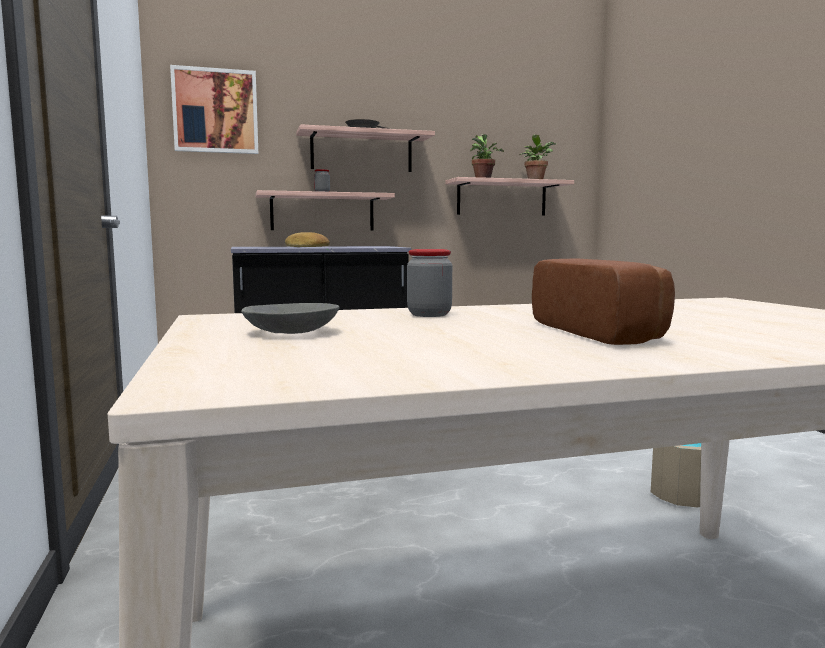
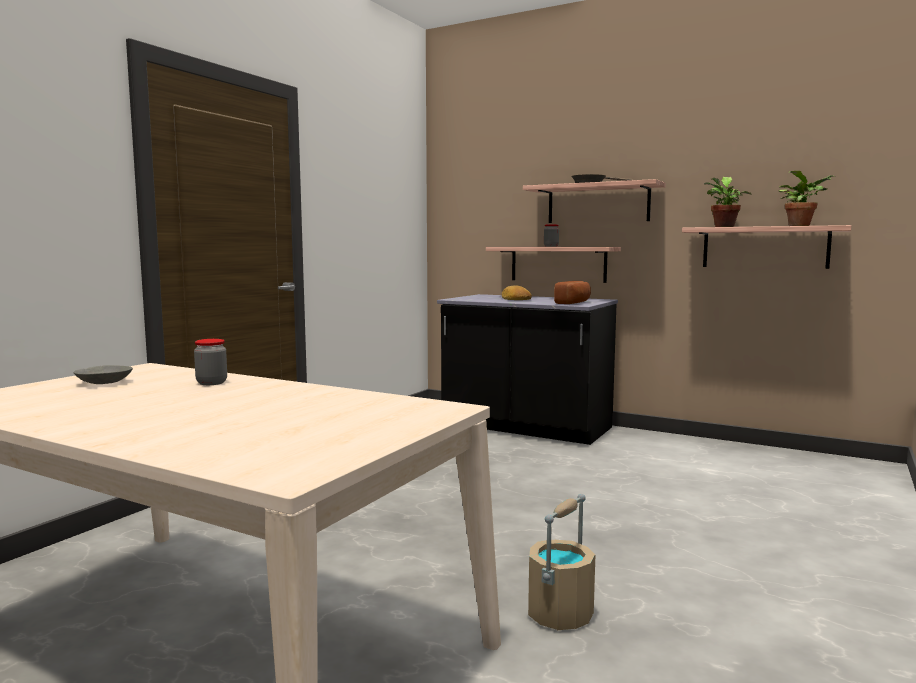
camera: 45 degrees right, 0 degrees up
(215, 111) = (474, 177): picture -> none
(603, 332) = (171, 412): bread -> bread (575, 303)

